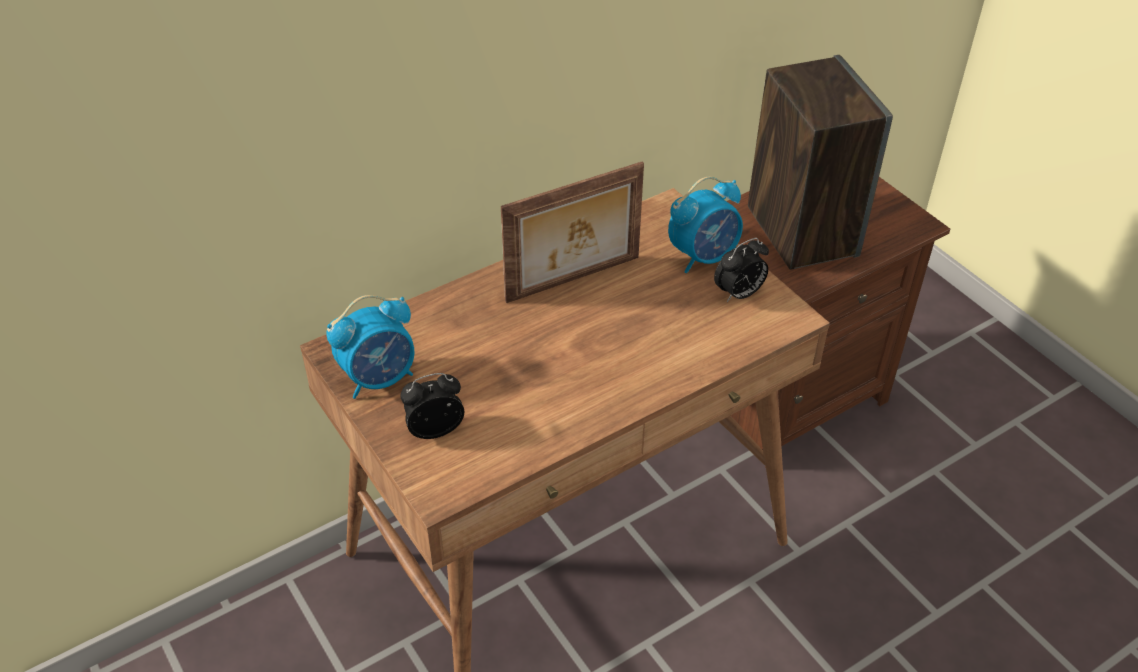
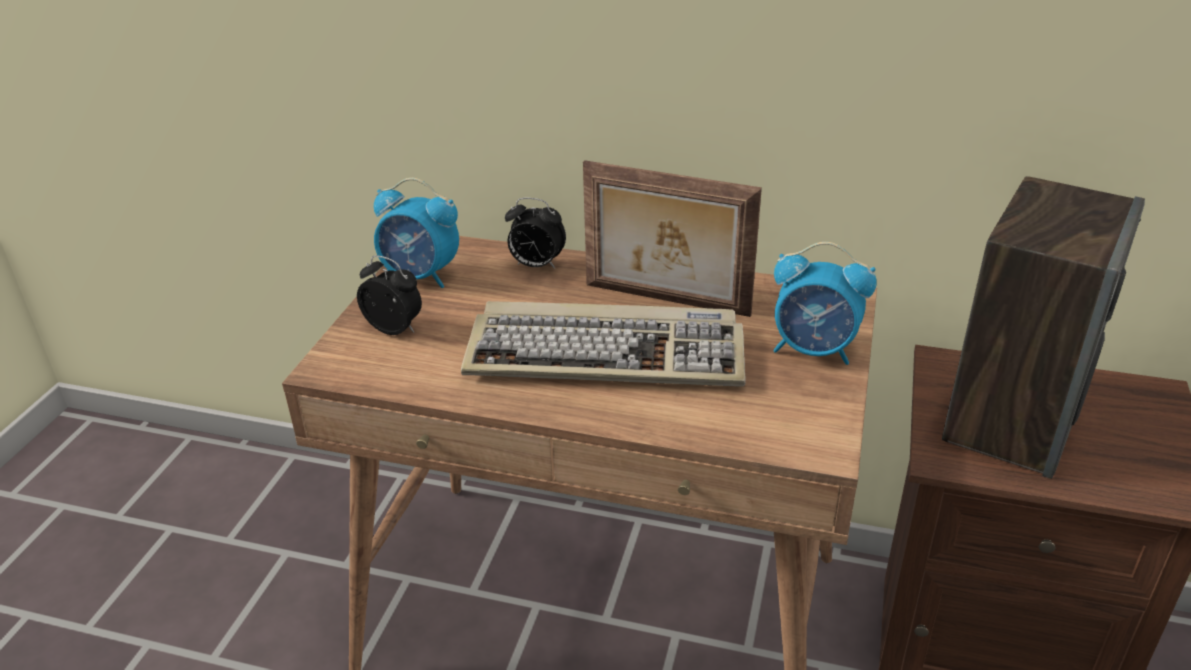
camera: 50 degrees right, 10 degrees down
(598, 342) = (608, 353): none -> keyboard
(739, 294) = (799, 397): alarm clock -> alarm clock (536, 265)

